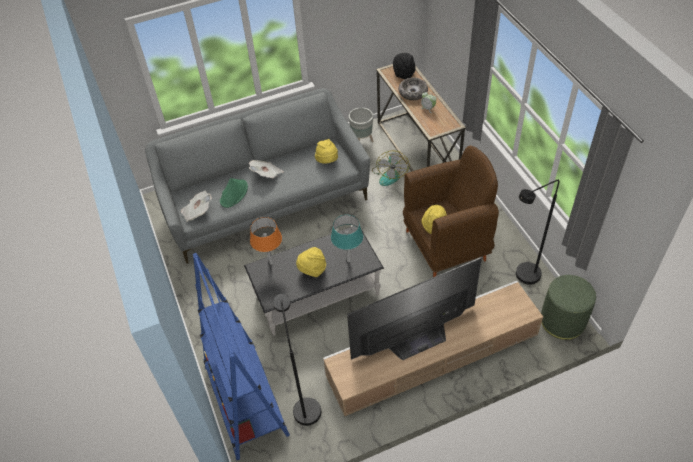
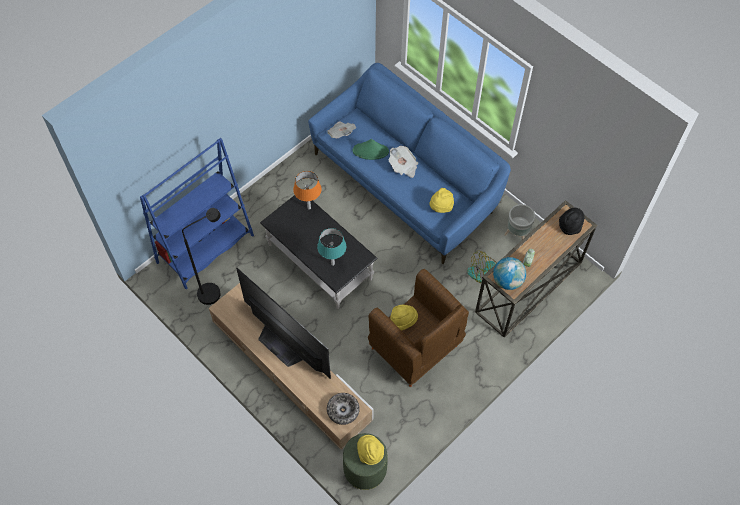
camera: 65 degrees right, 10 degrees up
(265, 201) = (406, 183): grey sofa -> blue sofa
(312, 270) = (313, 240): yellow hat -> yellow hat (370, 453)
(413, 92) = (544, 243): bowl -> bowl (343, 410)
(440, 125) = (507, 281): none -> globe
(523, 278) = (402, 424): black floor lamp -> none

